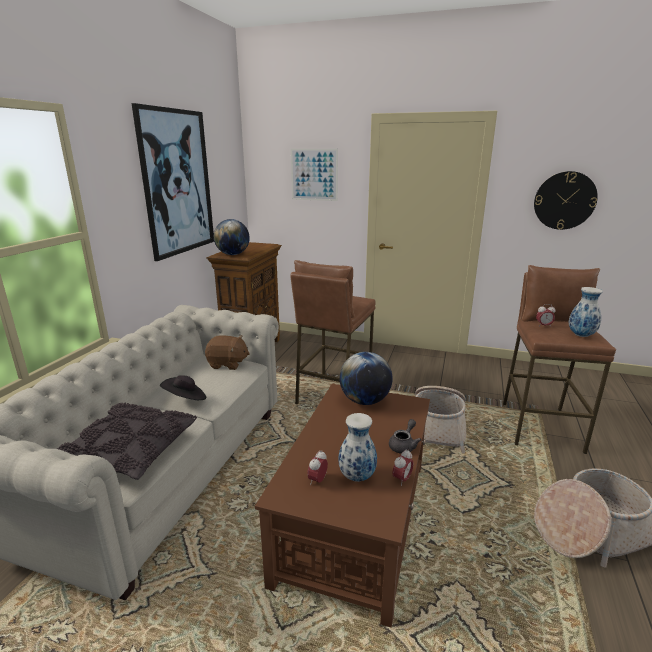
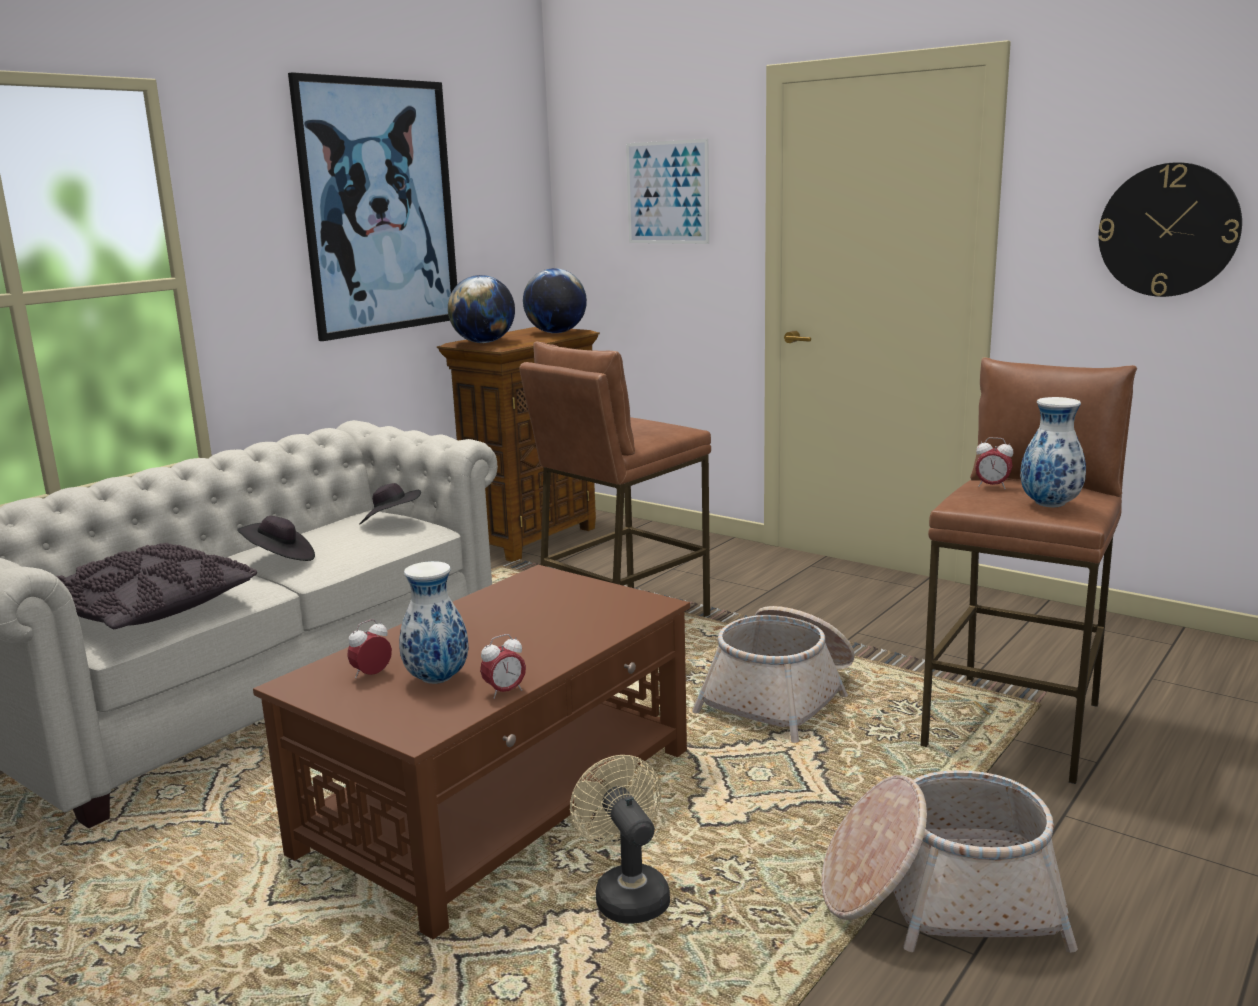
camera: 20 degrees right, 5 degrees down
(227, 364) = (391, 523): brown plush toy -> black hat
(365, 401) = (566, 592): globe -> globe (556, 333)
(404, 445) = (561, 654): grey teapot -> none
(460, 565) = (627, 893): none -> beige fan

